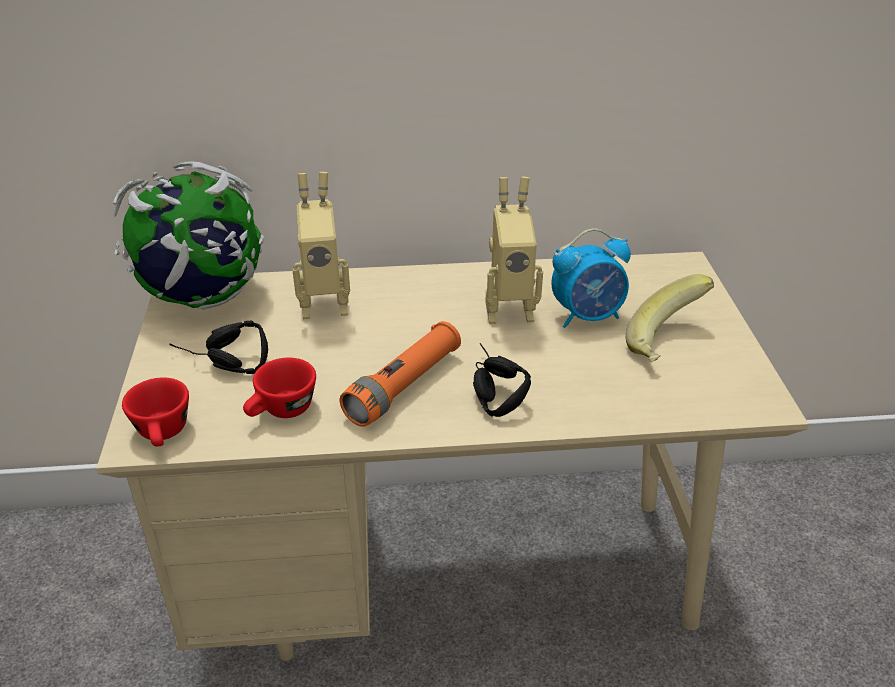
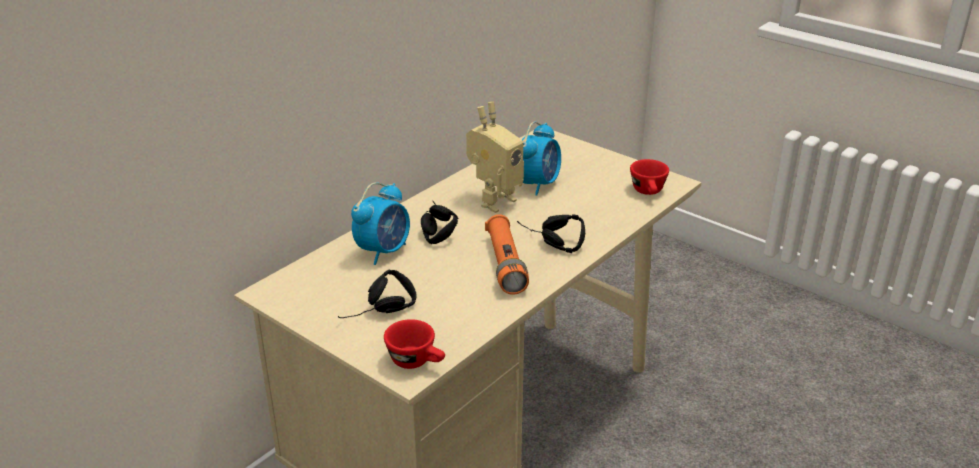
camera: 45 degrees left, 5 degrees down
(203, 297) = (294, 287): globe -> none
(281, 411) = (463, 312): red cup -> red cup (649, 192)
(324, 305) = (384, 251): toy robot -> alarm clock
(402, 306) = (432, 228): none -> black headphones
(668, 343) = (595, 178): banana -> none

